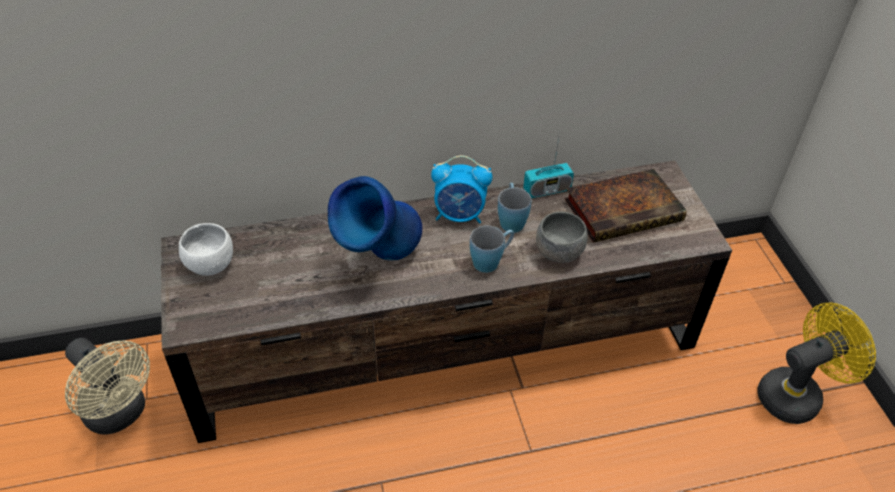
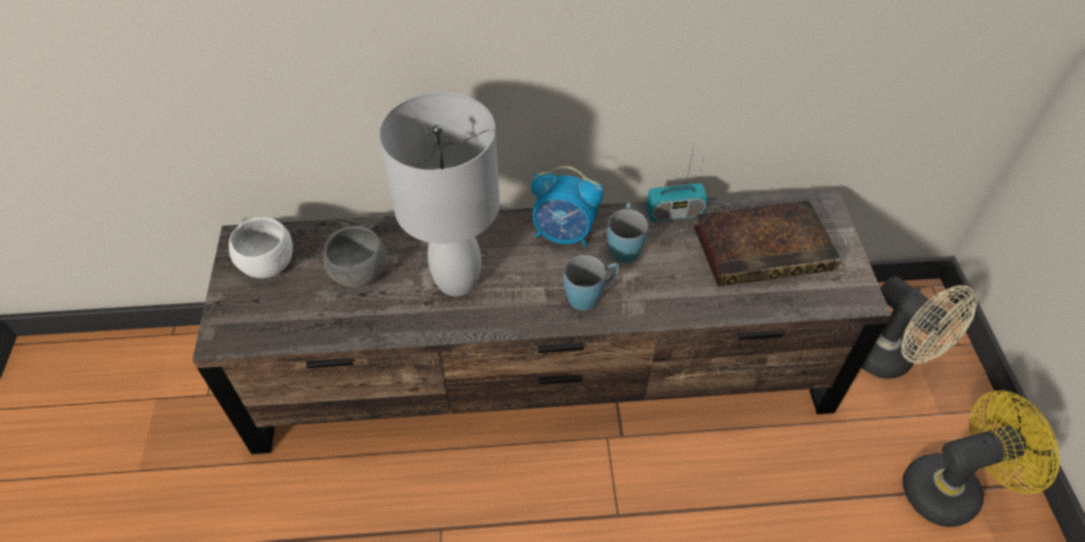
camera: 10 degrees right, 5 degrees up
(120, 414) = (177, 409): beige fan -> beige fan (890, 359)
(379, 261) = (458, 281): blue vase -> white table lamp
(559, 252) = (674, 294): grey bowl -> grey bowl (359, 274)

